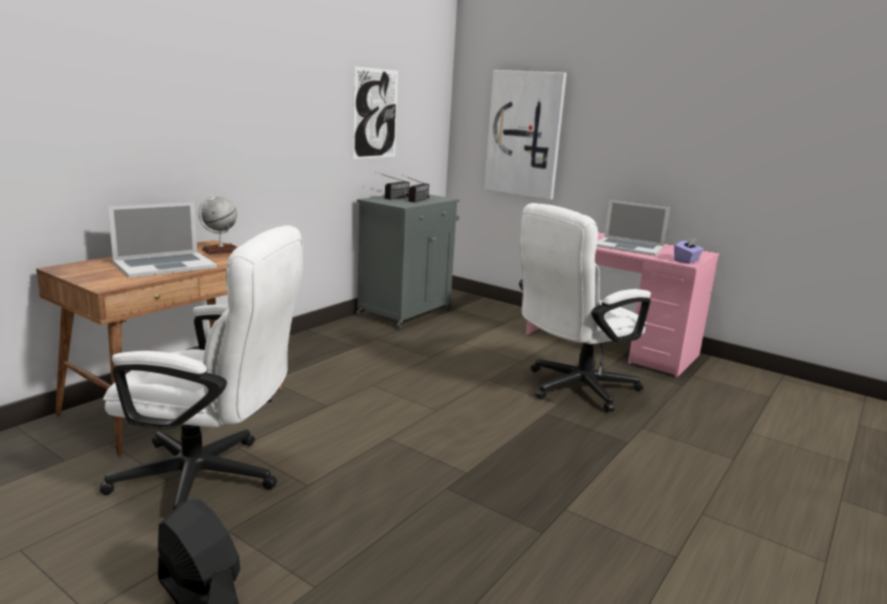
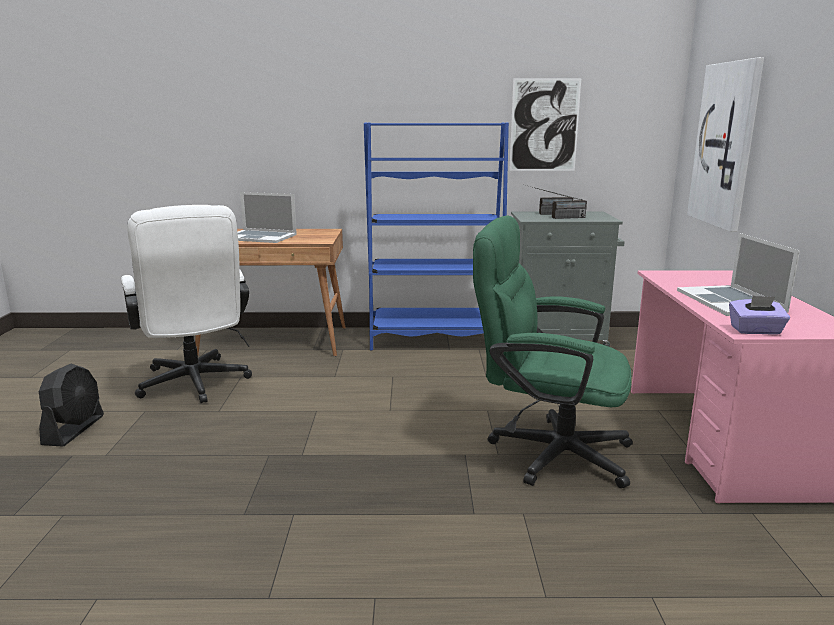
camera: 55 degrees right, 0 degrees up
(220, 250) = (317, 235): globe -> none
(324, 343) = (434, 339): none -> blue bookcase
(572, 389) = (546, 451): white office chair -> green office chair

